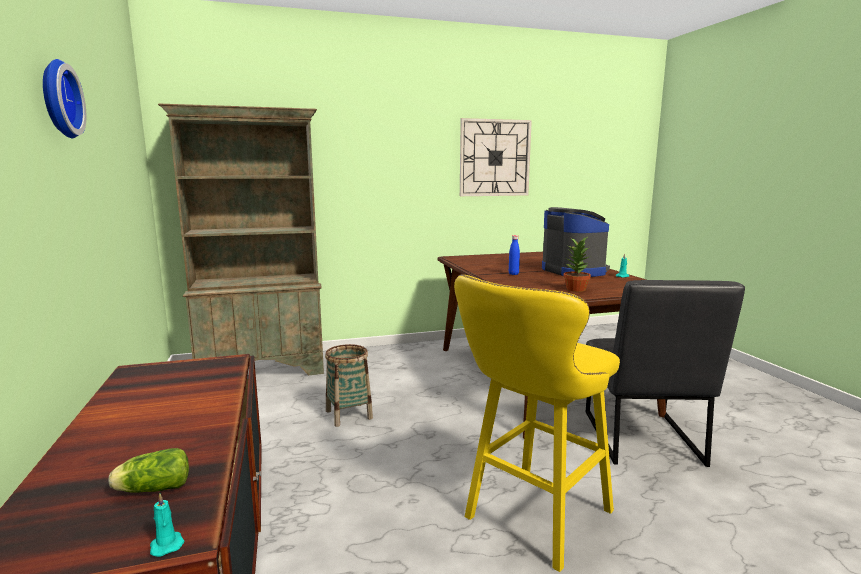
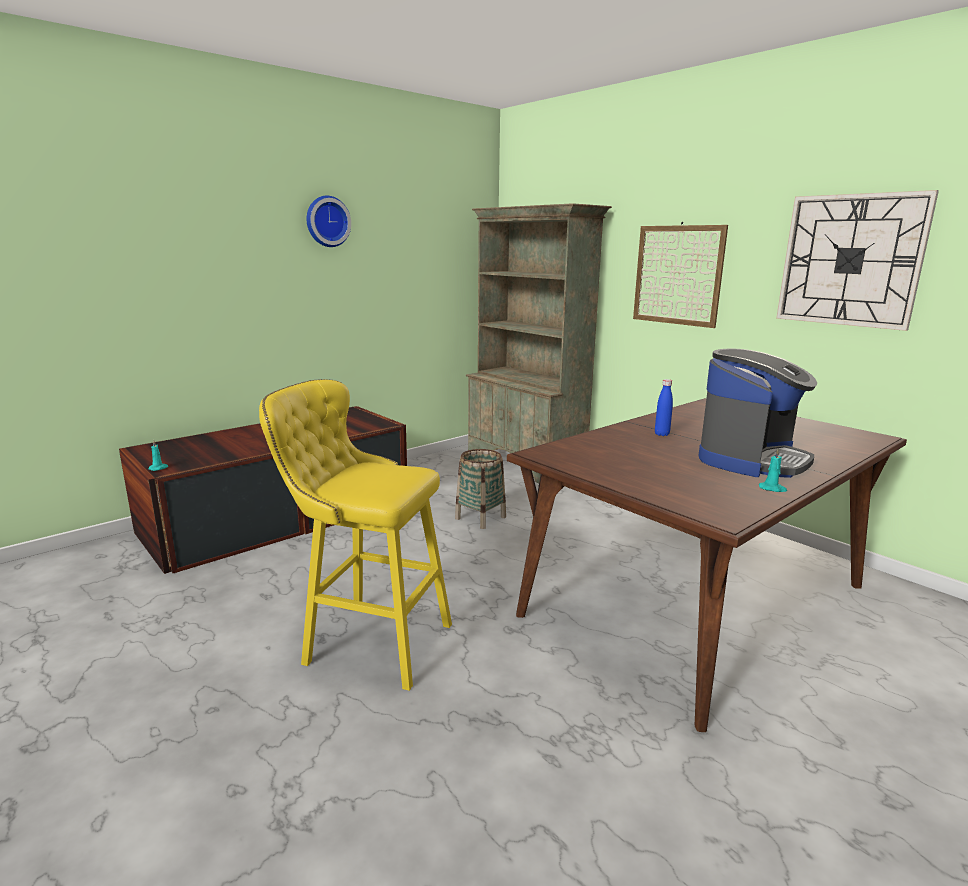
camera: 65 degrees right, 5 degrees up
(152, 489) = (207, 453): lettuce -> none
(382, 170) = (678, 273): none -> picture
(576, 289) = (621, 467): potted plant -> none
(641, 438) = (599, 707): grey chair -> none

